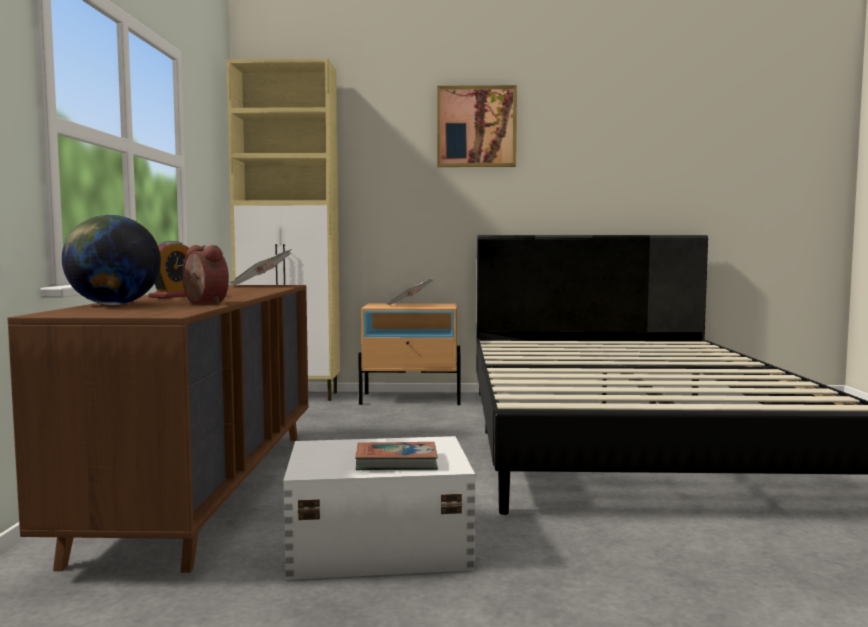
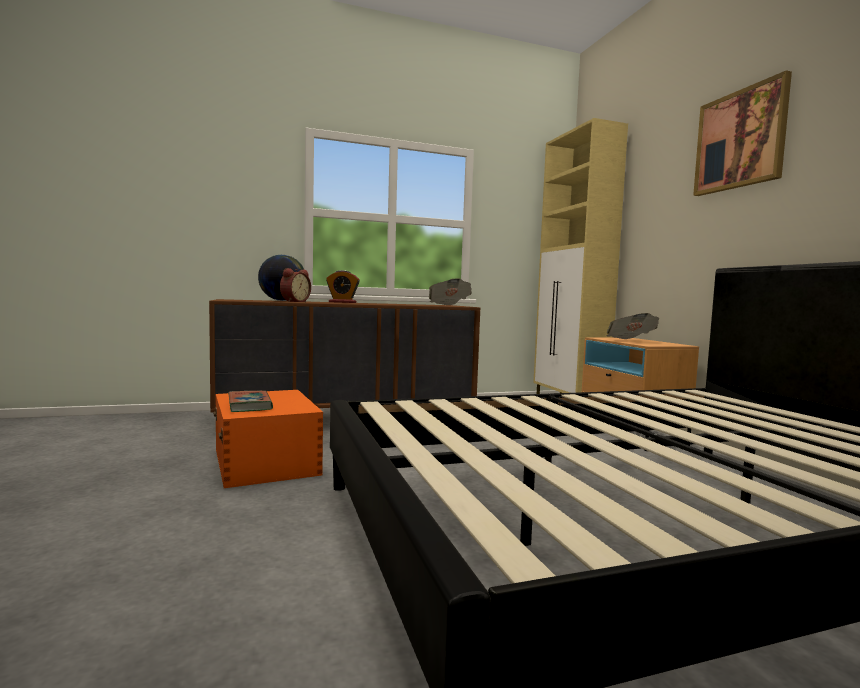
camera: 70 degrees right, 0 degrees up
(376, 545) = (266, 461): white storage box -> orange storage box

